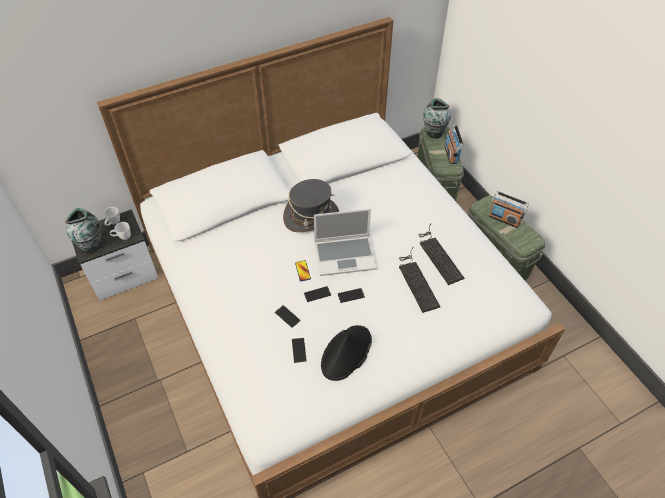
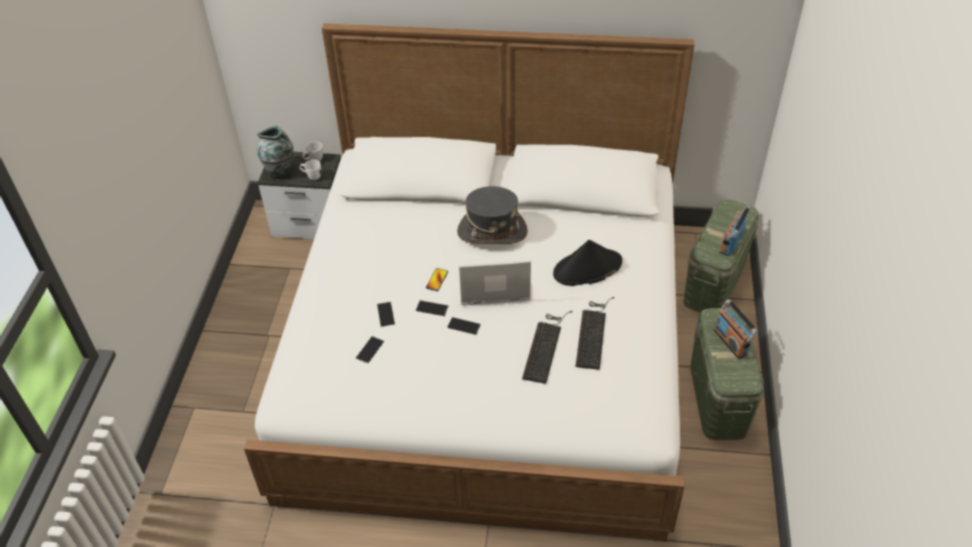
camera: 35 degrees right, 5 degrees down
(345, 255) = (492, 286): laptop -> laptop turned 150 degrees clockwise
(346, 353) = (411, 376): black hat -> black hat (587, 268)
(433, 133) = (731, 210): vase -> none

